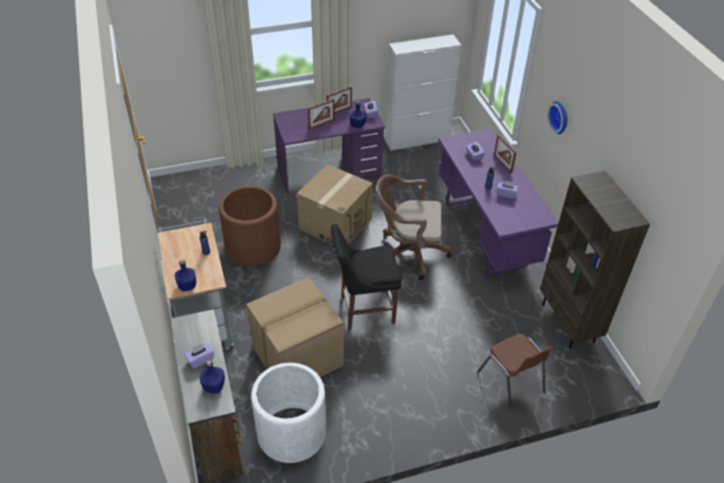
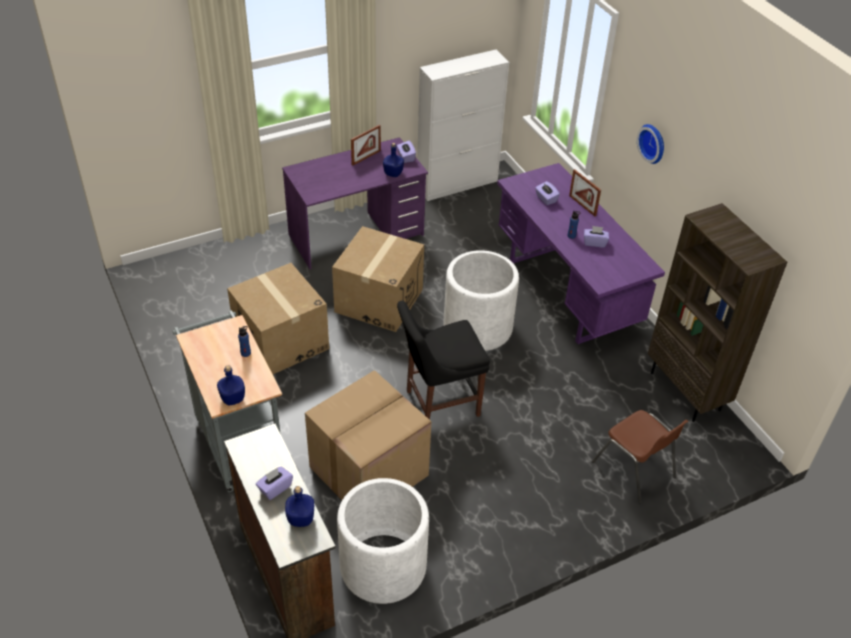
camera: 10 degrees left, 0 degrees up
(253, 247) = (281, 341): brown planter -> cardboard box
(321, 124) = (347, 176): picture frame -> none
(408, 253) = (477, 327): brown office chair -> white planter

